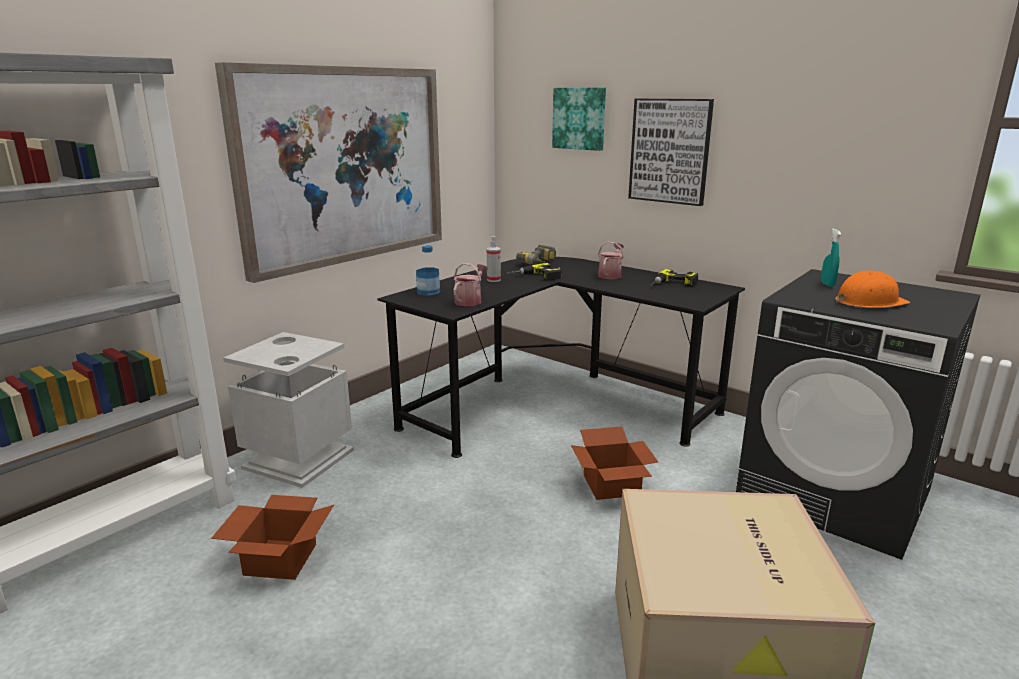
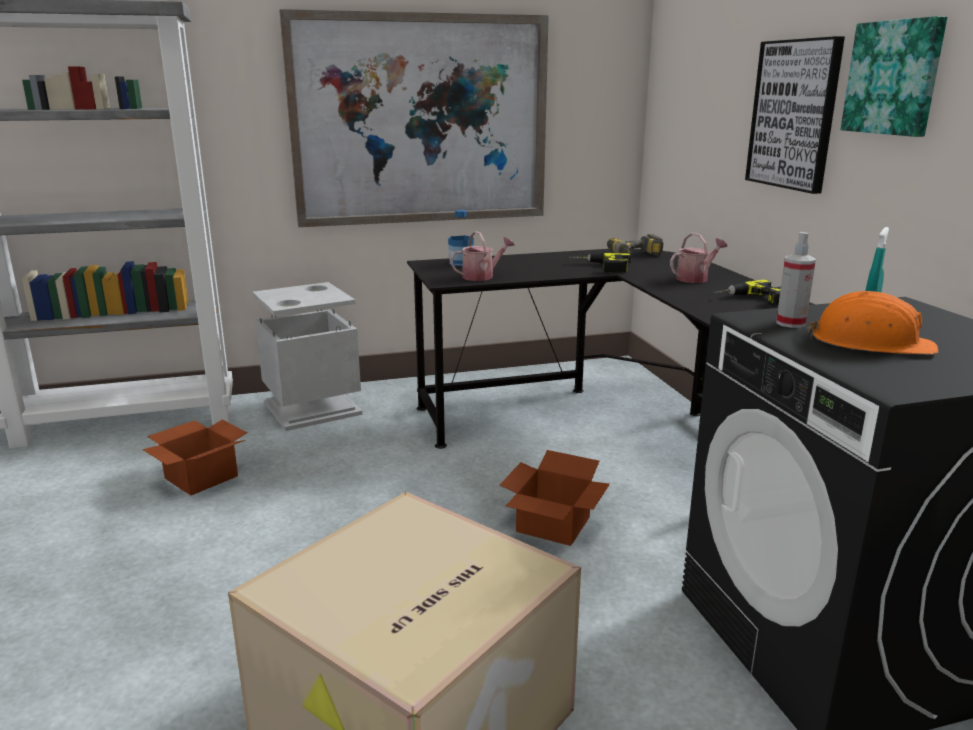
camera: 35 degrees right, 0 degrees up
(493, 280) = (549, 263): spray bottle -> spray bottle (790, 323)
(579, 118) = (715, 73): picture -> picture (894, 78)

